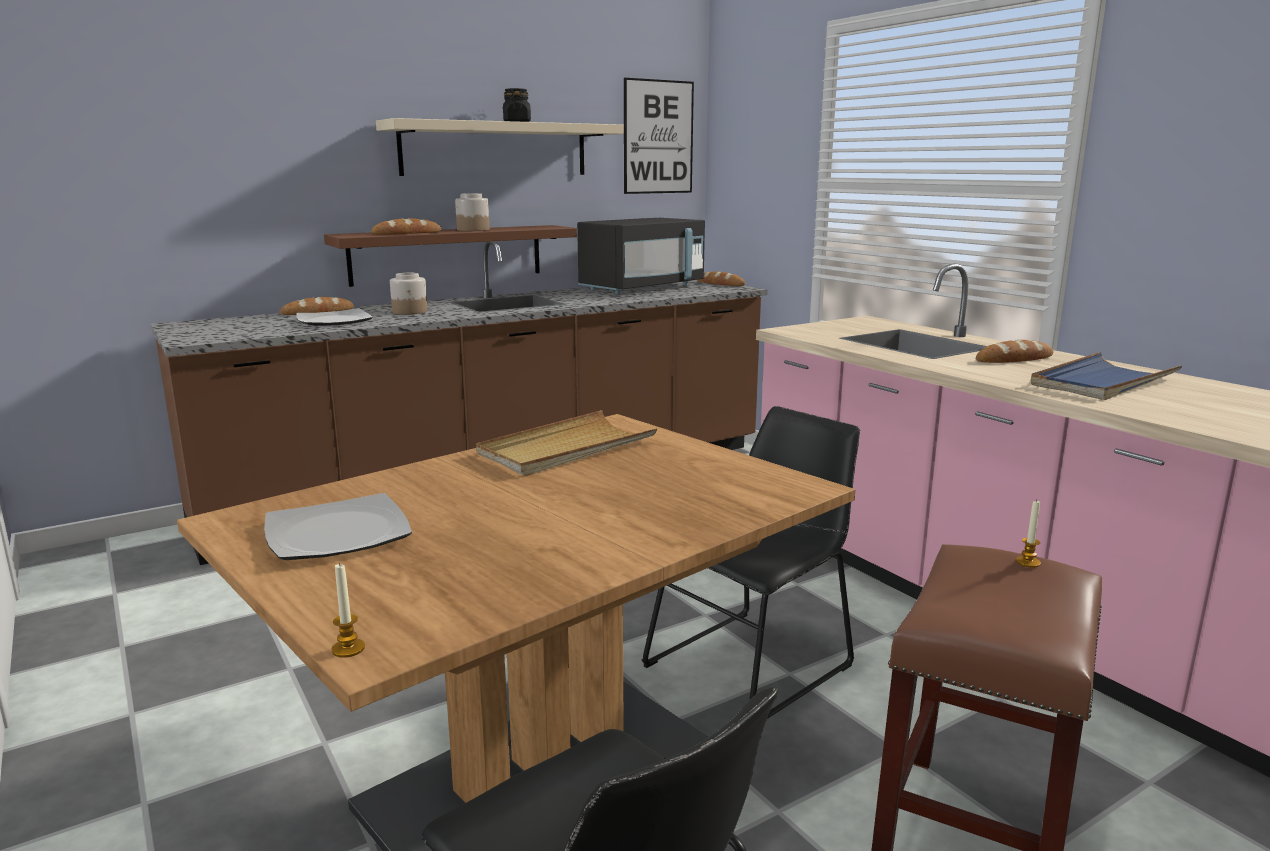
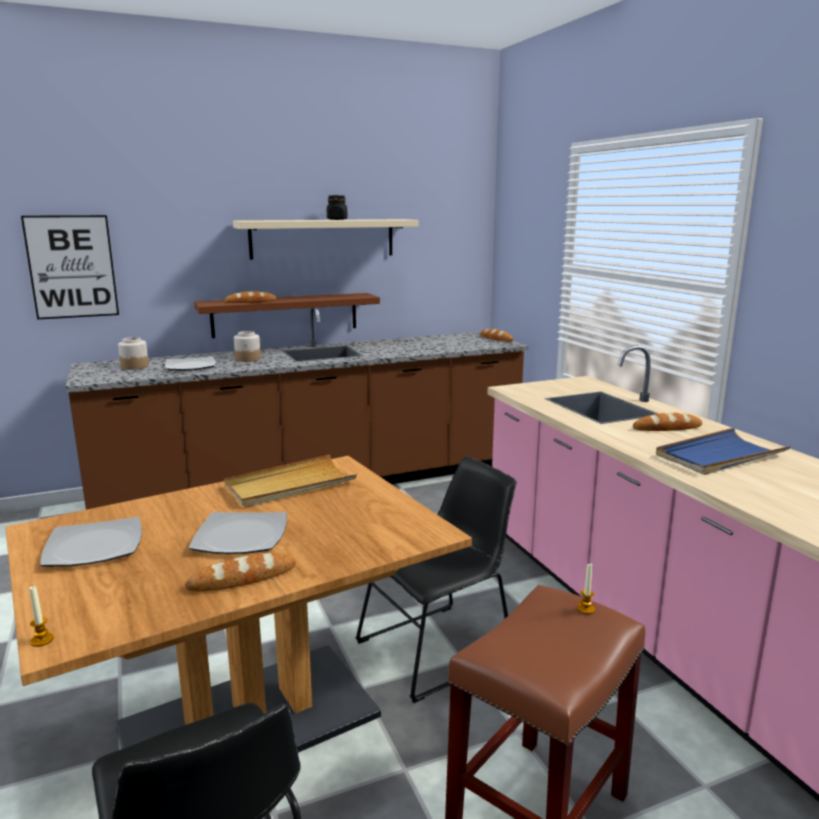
camera: 10 degrees right, 0 degrees up
(317, 312) = (185, 357): bread -> bread (242, 578)
(473, 230) = (301, 298): jar -> jar (135, 366)
(546, 507) = (242, 536): none -> plate
(642, 288) = (433, 341): black microwave -> none
(658, 137) = (453, 225): picture -> picture (72, 267)

